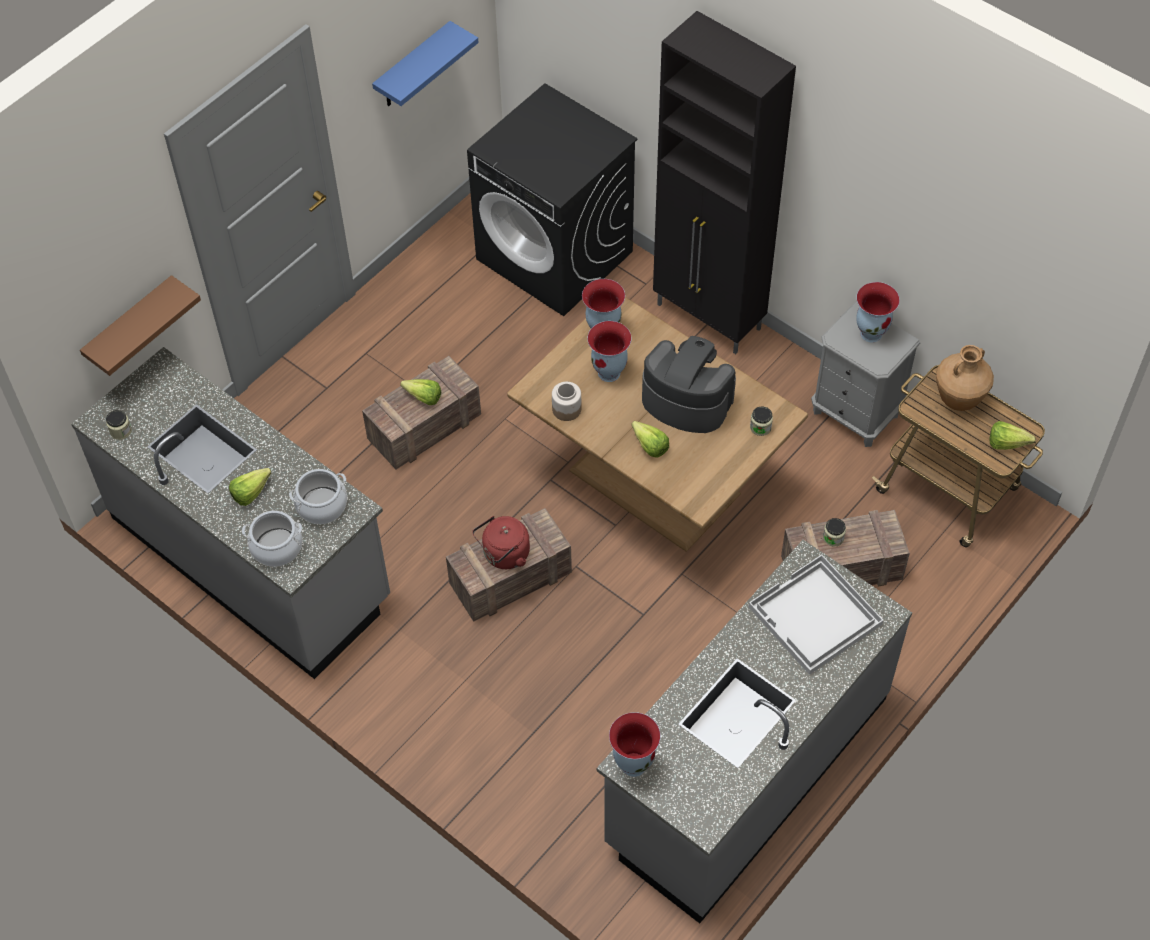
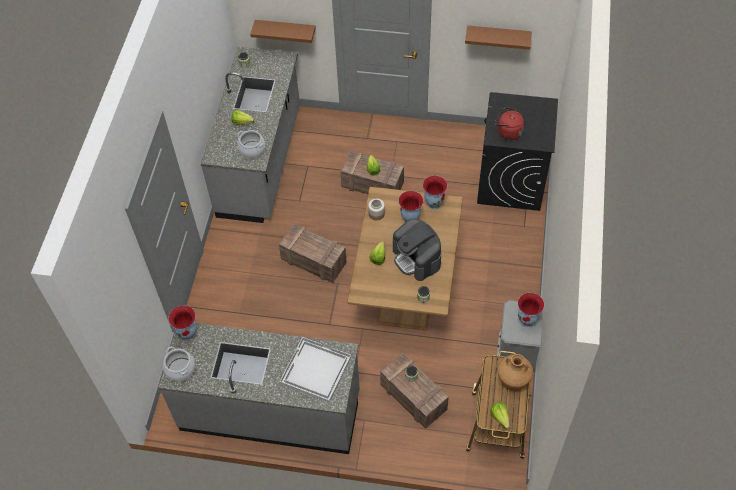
camera: 60 degrees right, 0 degrees up
(277, 547) = (220, 146): cooking pot -> cooking pot (180, 369)
(413, 67) = (498, 37): blue shelf -> brown shelf
(504, 555) = (308, 245): red kettle -> red kettle (507, 132)
(686, 400) = (417, 258): coffee machine -> coffee machine turned 150 degrees clockwise
(709, 318) = (524, 263): black cabinet -> none

